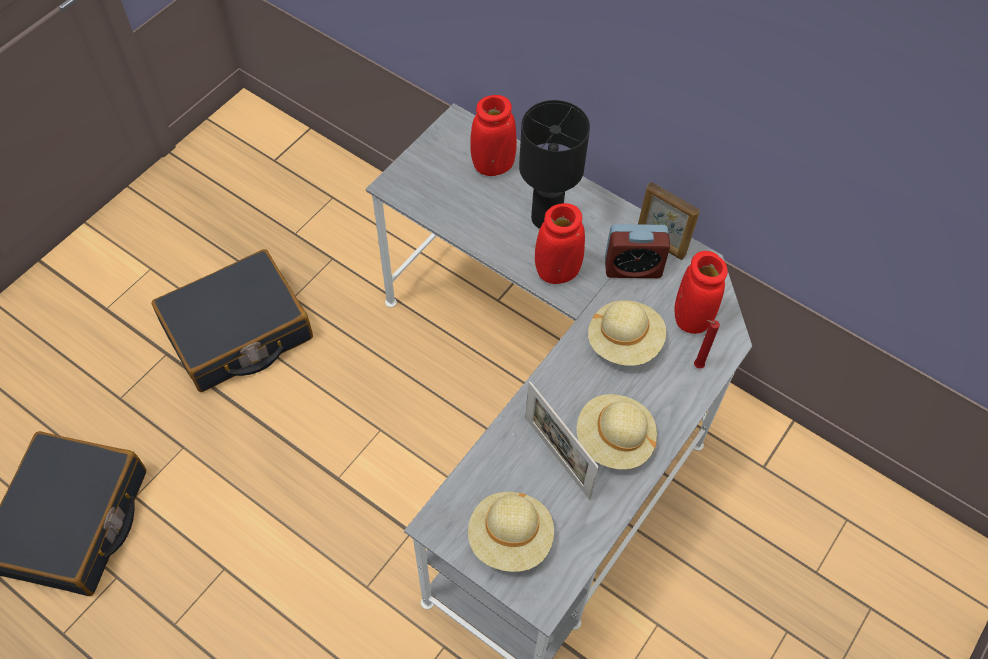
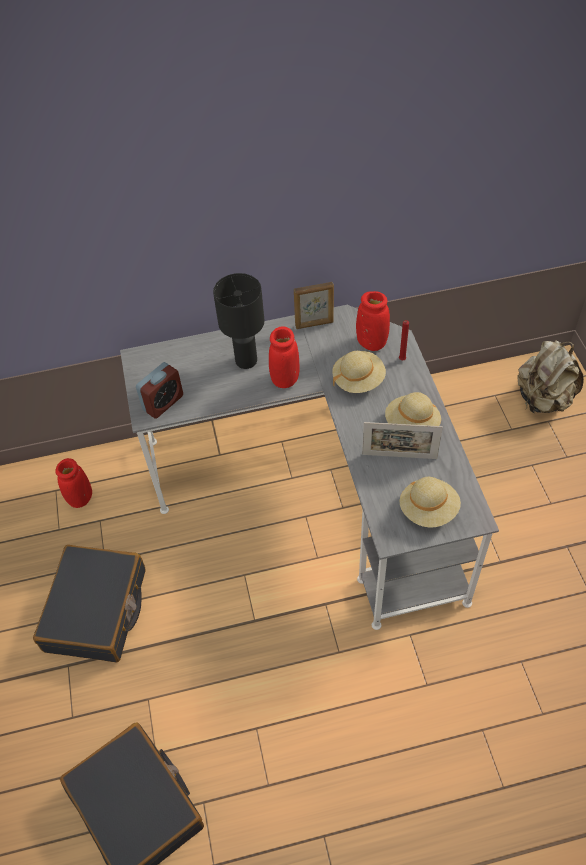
camera: 45 degrees left, 5 degrees down
(493, 165) = (184, 360): red vase -> red vase (81, 498)
(632, 268) = (317, 345): alarm clock -> alarm clock (163, 403)
(897, 580) = (543, 399): none -> beige backpack

